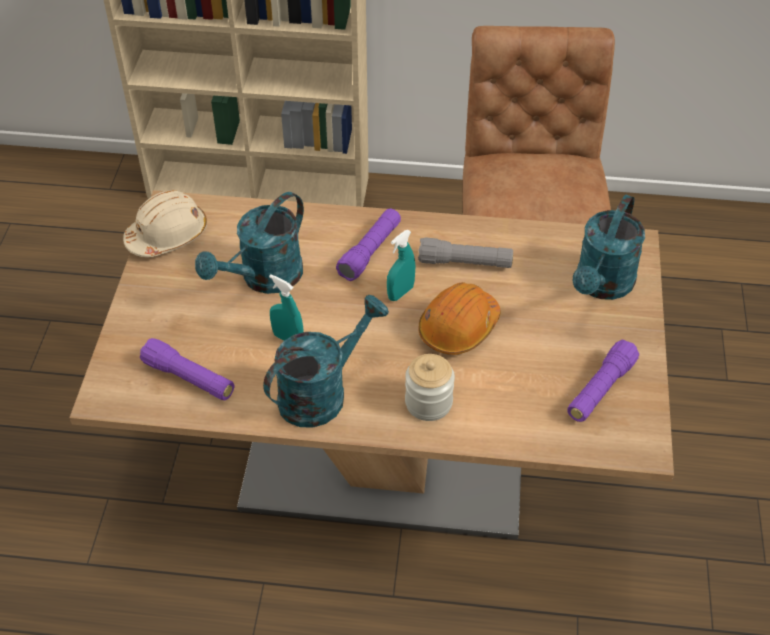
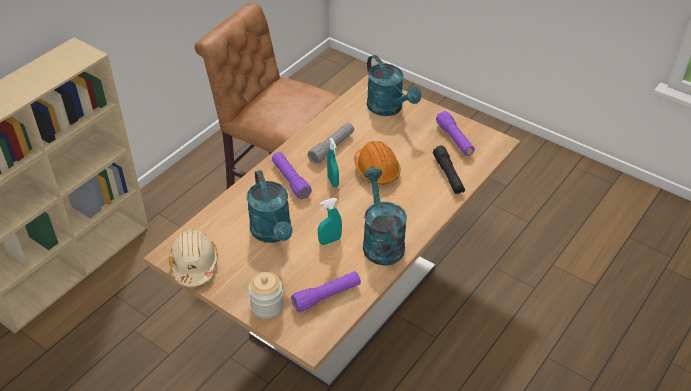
camera: 60 degrees left, 5 degrees down
(428, 402) = (419, 203): jar -> jar (267, 306)
(514, 413) = (448, 175): none -> black flashlight

